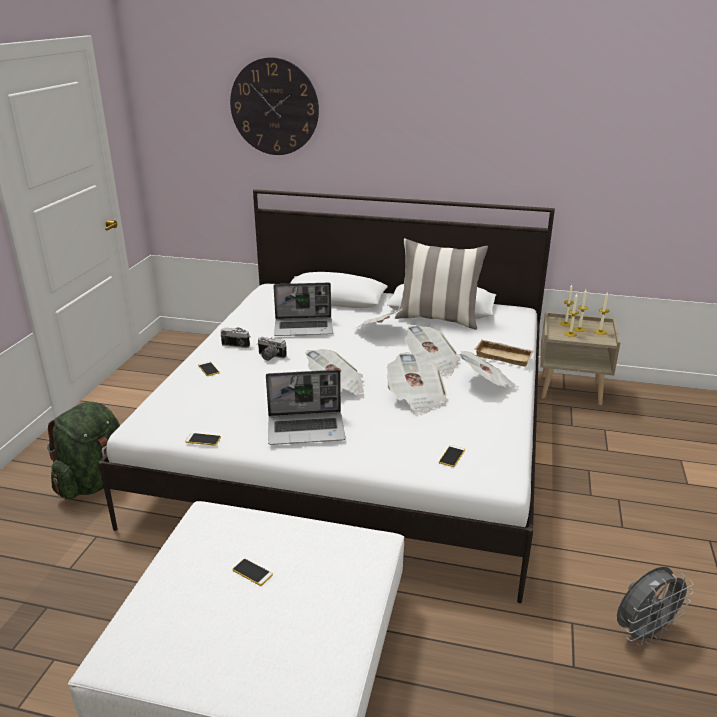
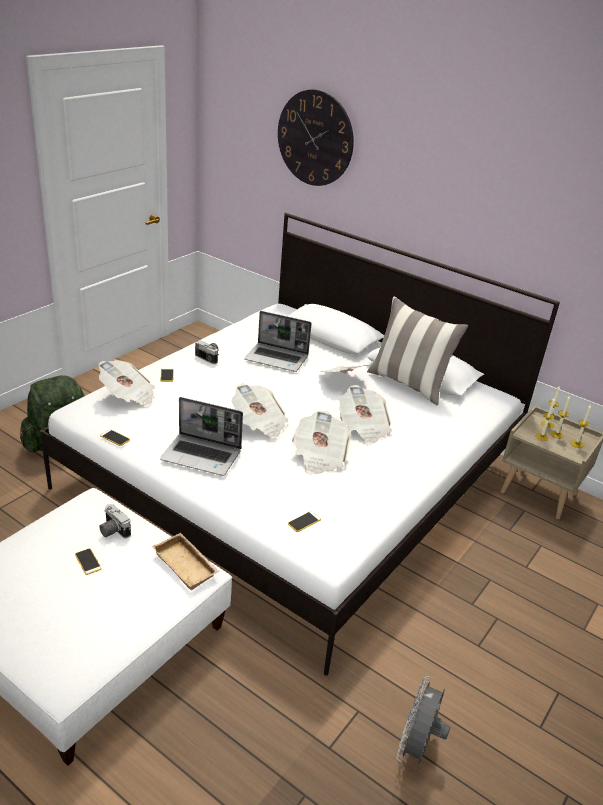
camera: 20 degrees right, 5 degrees up
(269, 357) = (225, 378): camera -> camera (112, 530)
(486, 384) = (397, 464): newspaper -> newspaper (128, 396)
(504, 356) = (440, 441): beige tray -> beige tray (187, 565)
(643, 633) = (417, 747): grey fan -> grey fan turned 120 degrees clockwise

